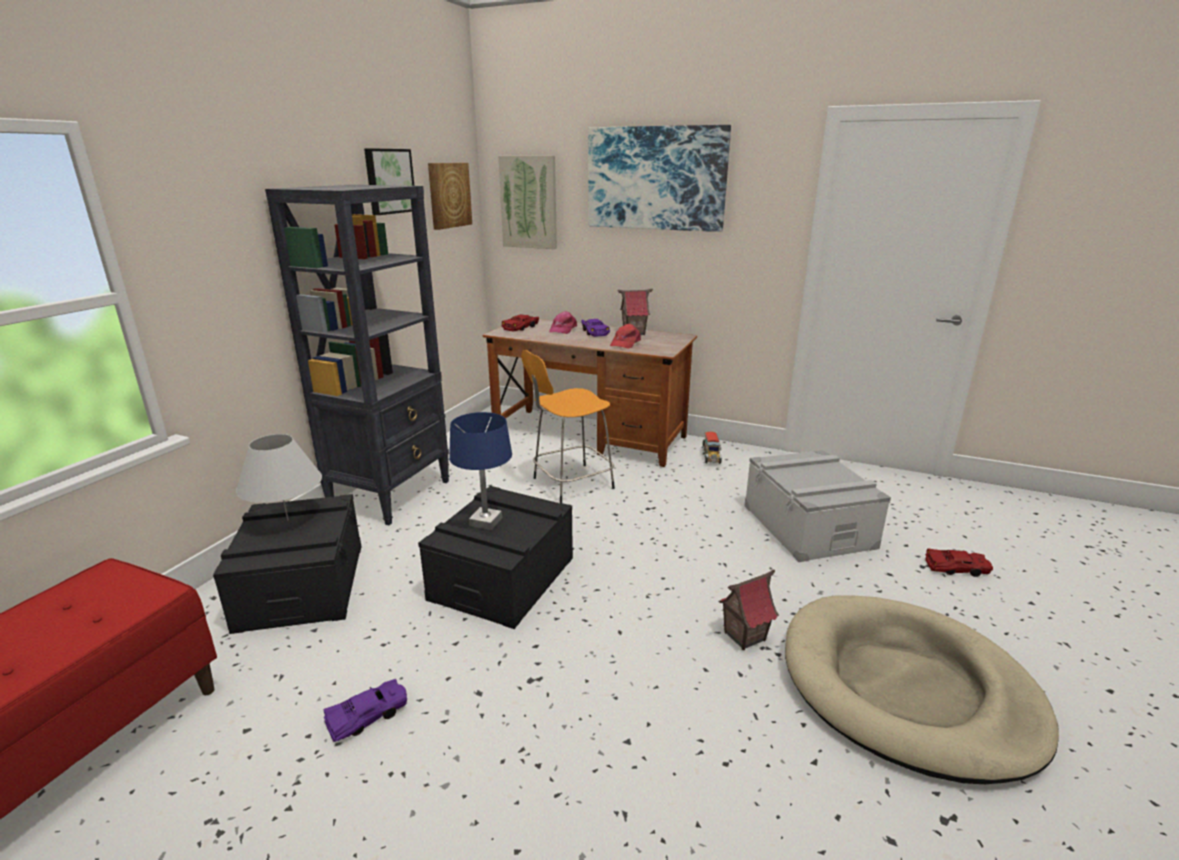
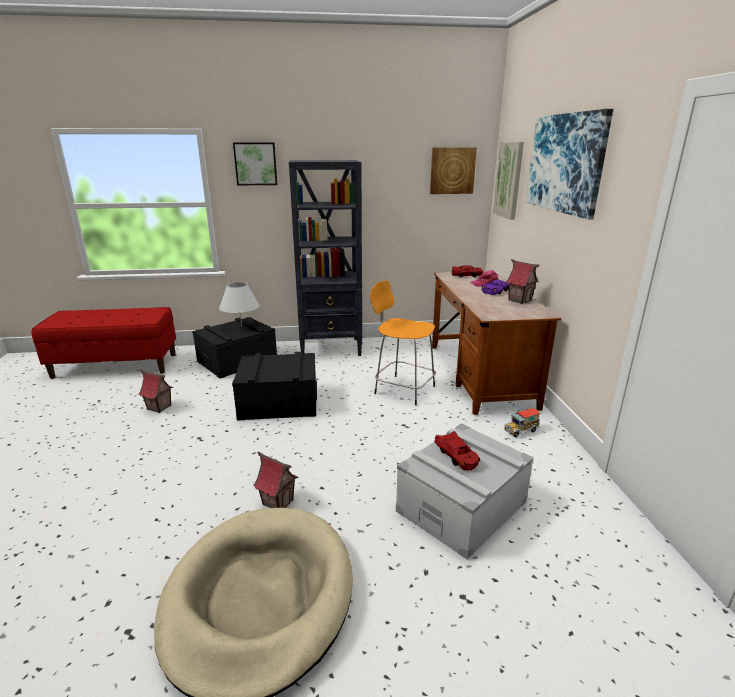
camera: 60 degrees right, 0 degrees up
(368, 716) = (159, 408): purple toy car -> toy house
(389, 181) = (390, 159): picture -> picture (255, 164)
(486, 522) = (274, 363): blue table lamp -> none
(625, 343) = (487, 303): red cap -> none
(957, 569) = (484, 627): red toy car -> red toy car (456, 456)

